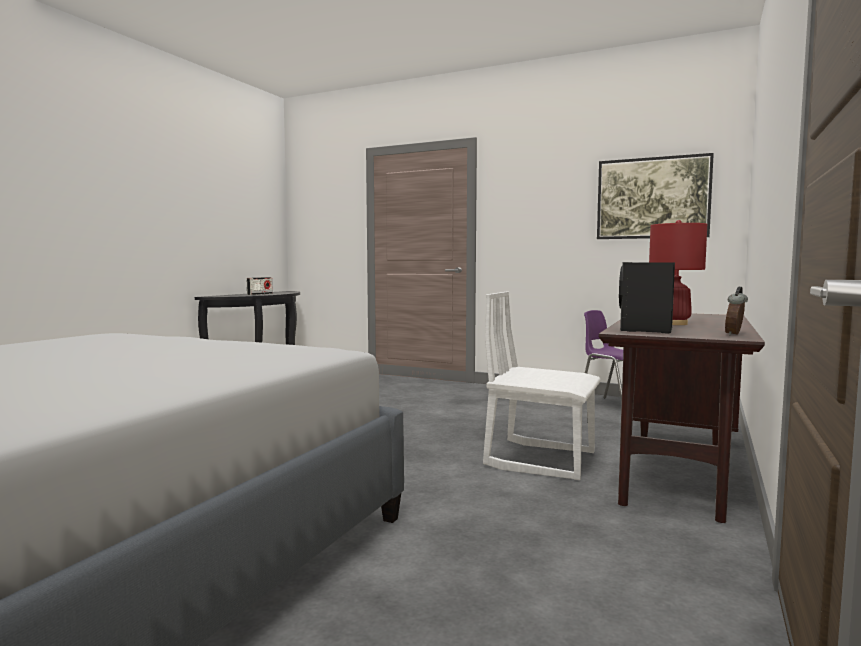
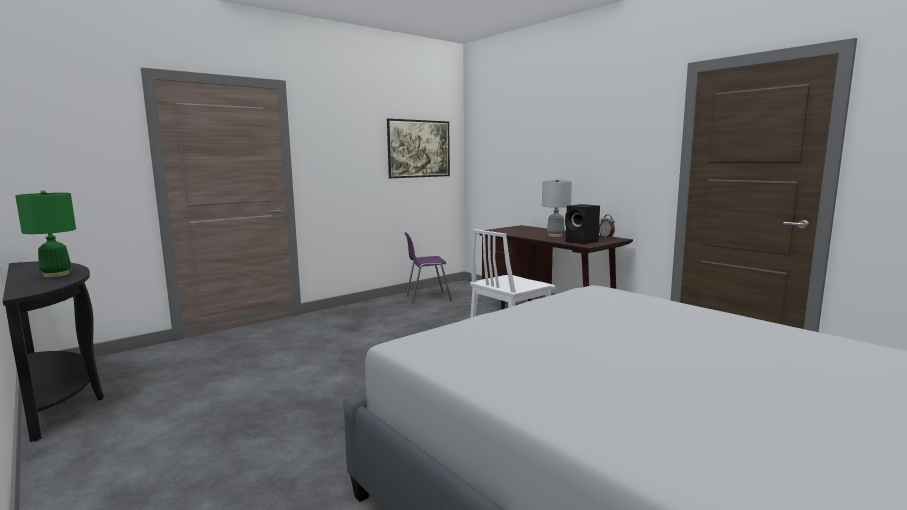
camera: 65 degrees left, 5 degrees up
(260, 294) = (56, 275): radio -> green table lamp
(674, 323) = (555, 236): red table lamp -> grey table lamp

